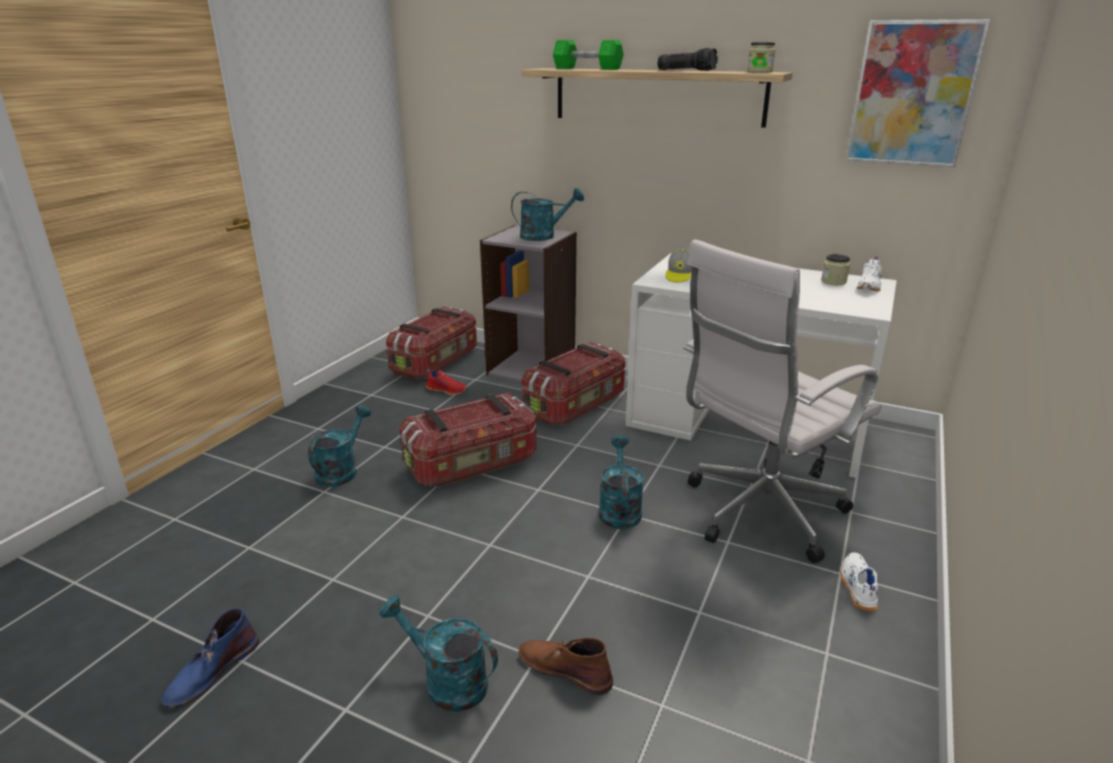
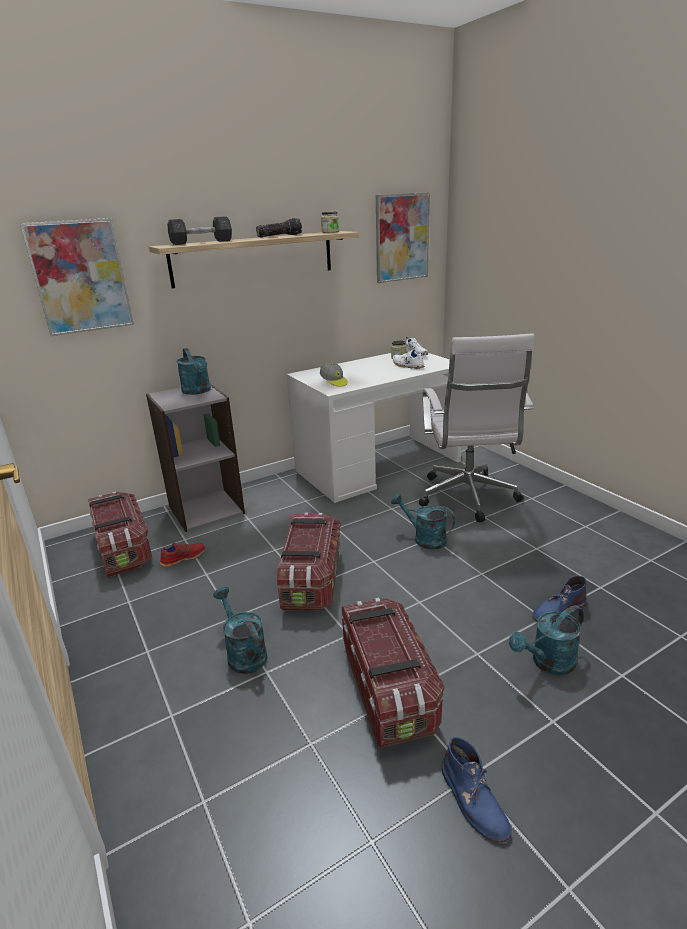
camera: 55 degrees left, 0 degrees up
(479, 92) = (80, 277): none -> picture
(544, 236) = (198, 391): turquoise watering can -> turquoise watering can turned 135 degrees clockwise
(564, 668) = (558, 610): brown boot -> blue boot
(576, 405) = (285, 510): storage box -> storage box (388, 688)
(587, 69) = (201, 242): green dumbbell -> grey dumbbell
(857, 587) = (544, 499): white shoe -> white shoe (407, 366)

